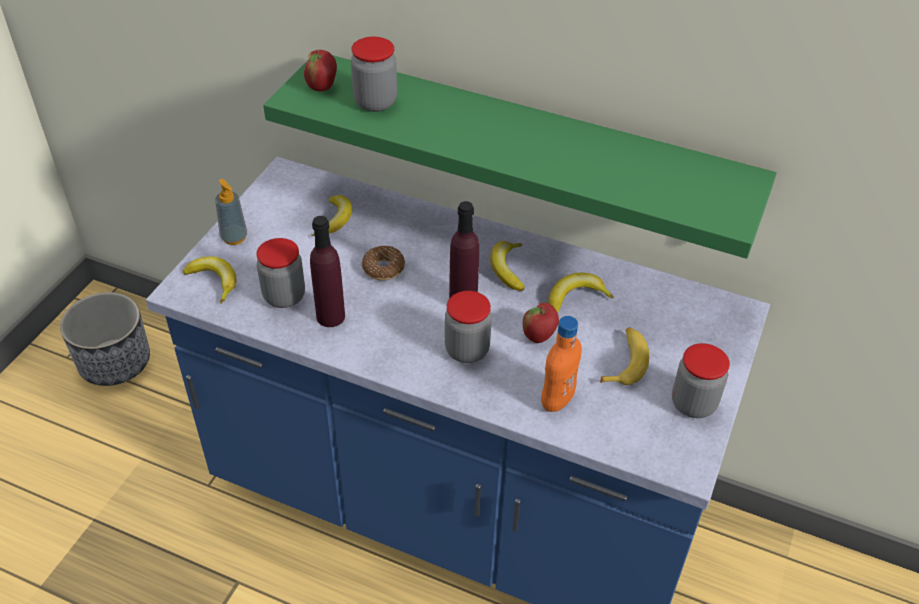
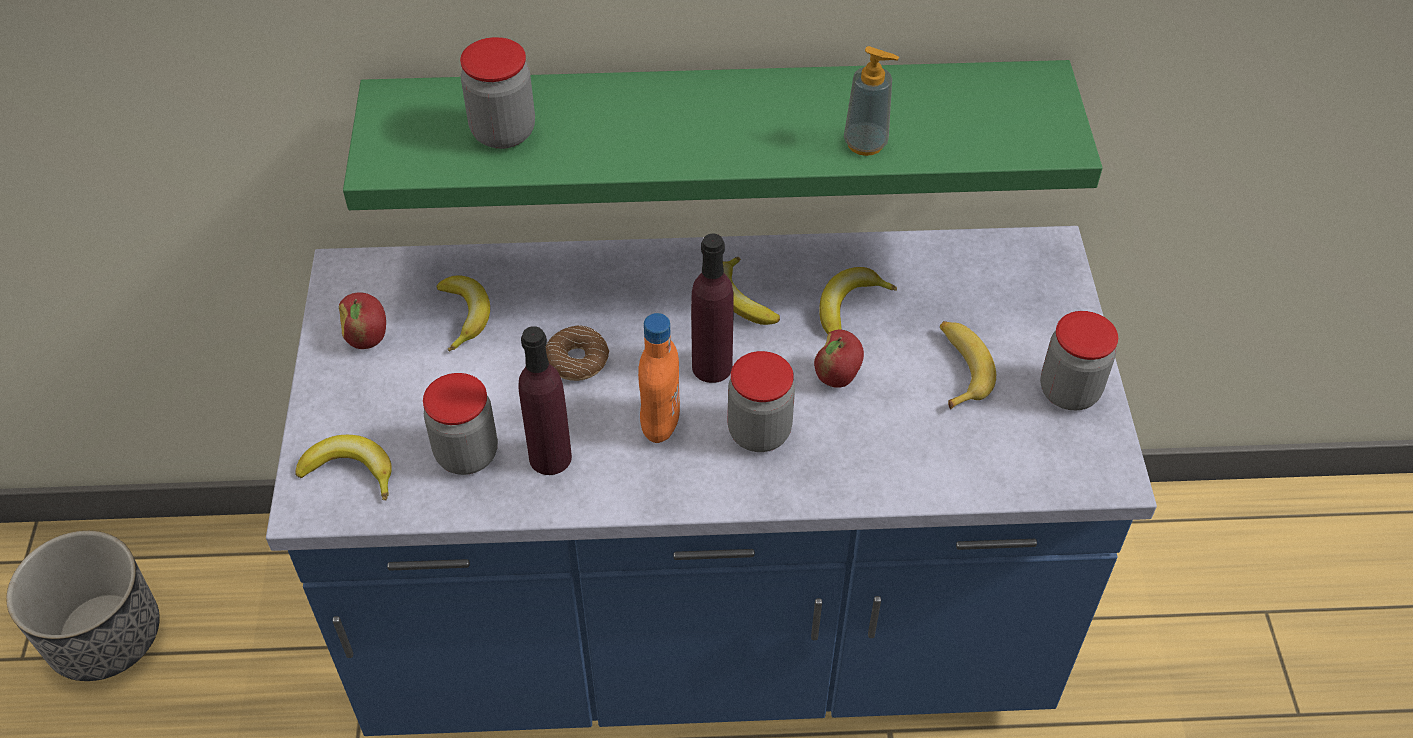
camera: 25 degrees left, 5 degrees up
(234, 237) = (336, 395): soap dispenser -> soap dispenser (865, 143)
(322, 87) = (410, 134): apple -> apple (367, 339)
(557, 400) = (910, 453): orange bottle -> orange bottle (660, 424)

